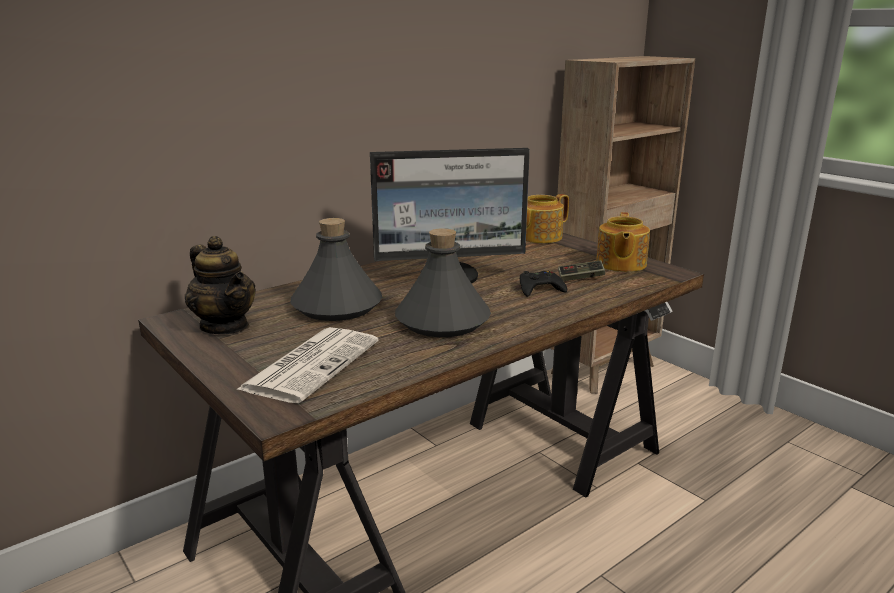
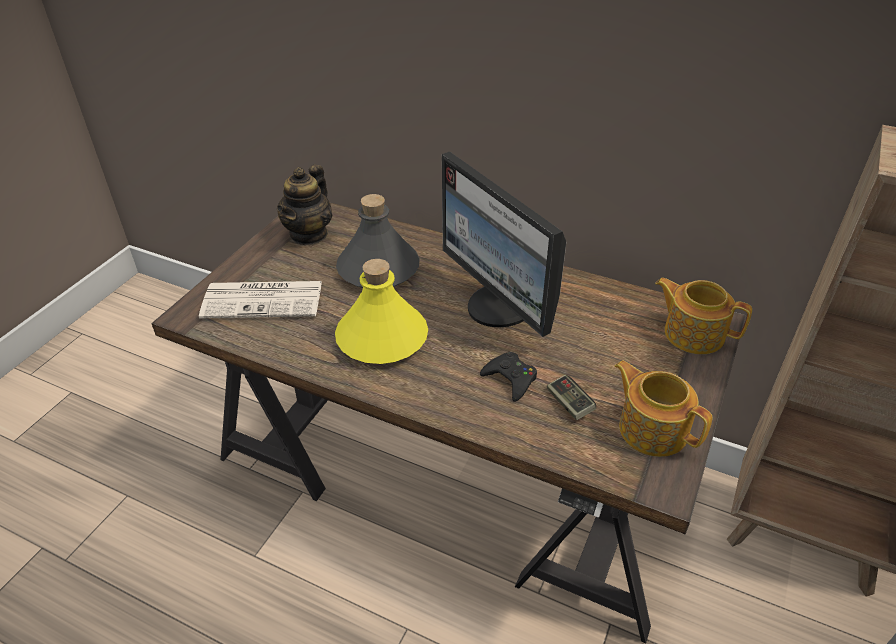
camera: 65 degrees right, 20 degrees up
(442, 321) = (382, 338): grey bottle -> yellow bottle
(620, 264) = (652, 428): teapot -> teapot turned 60 degrees clockwise

